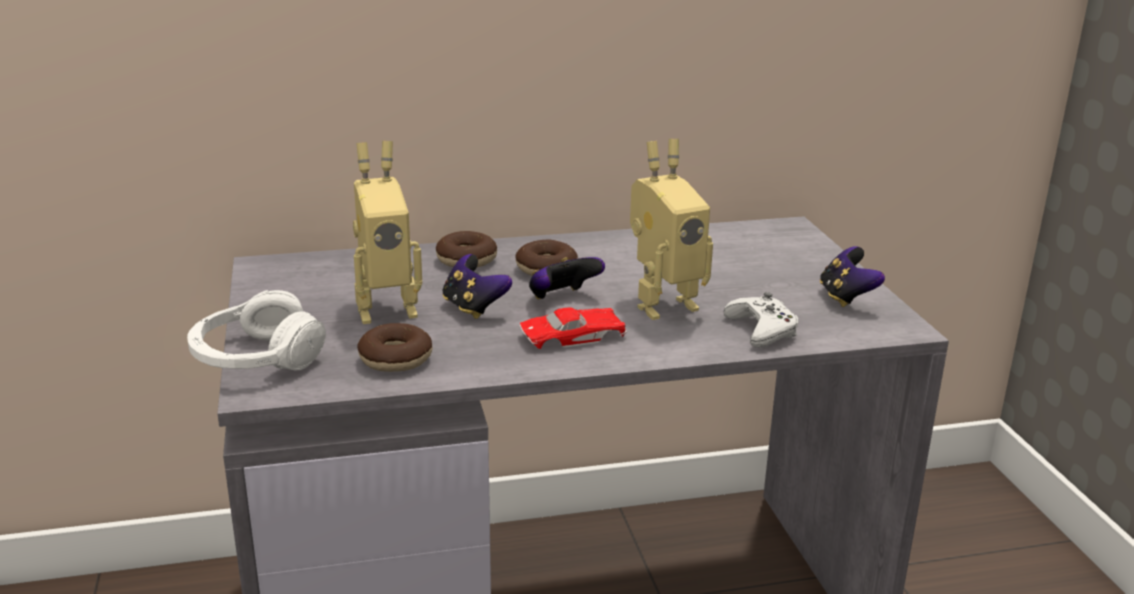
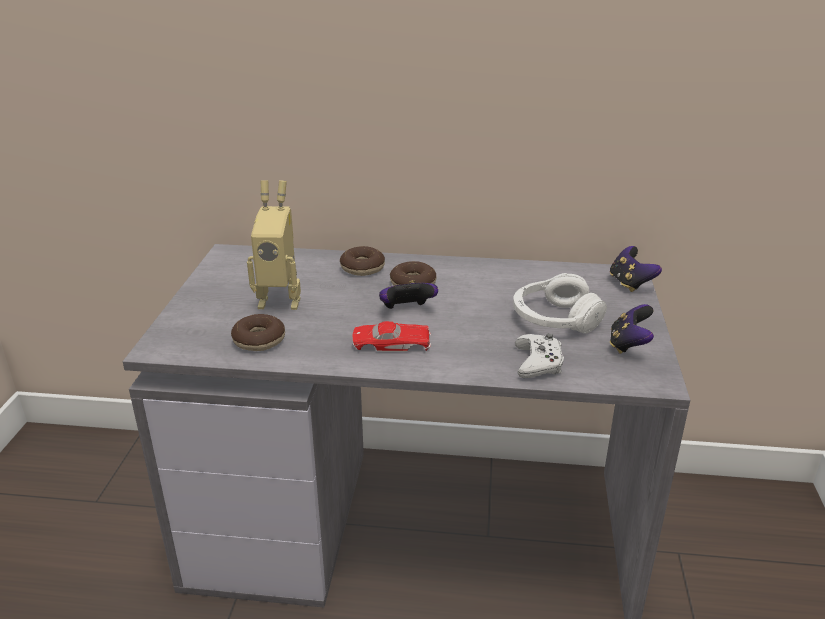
camera: 20 degrees right, 5 degrees up
(256, 358) = (173, 323): white headphones -> white headphones (554, 319)
(473, 308) = (339, 308): game controller -> game controller (630, 284)
(662, 304) = (477, 327): toy robot -> none

